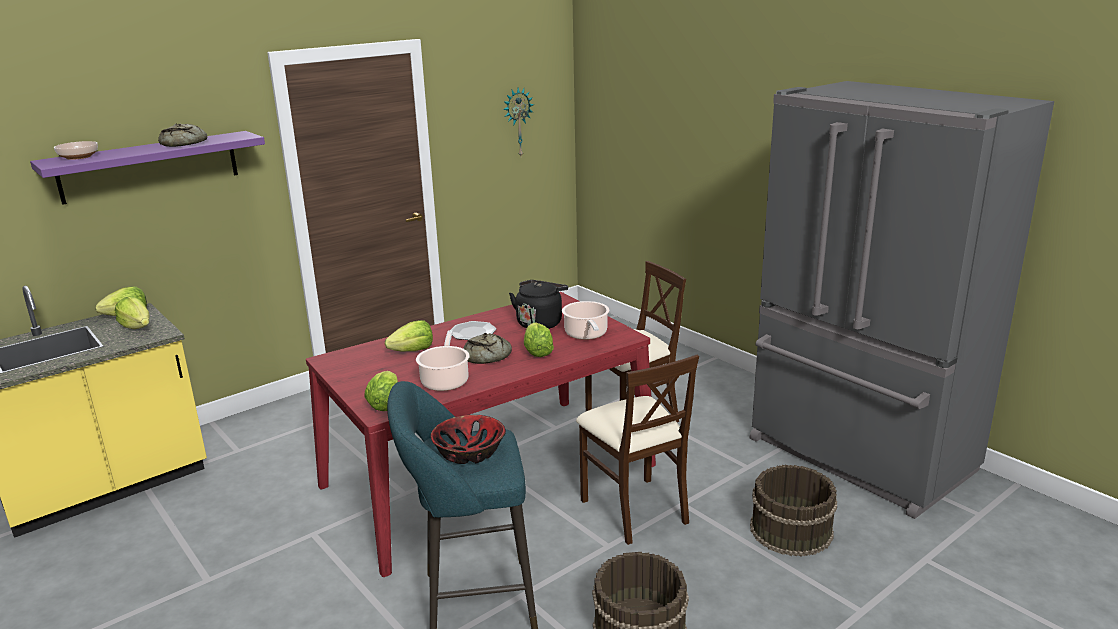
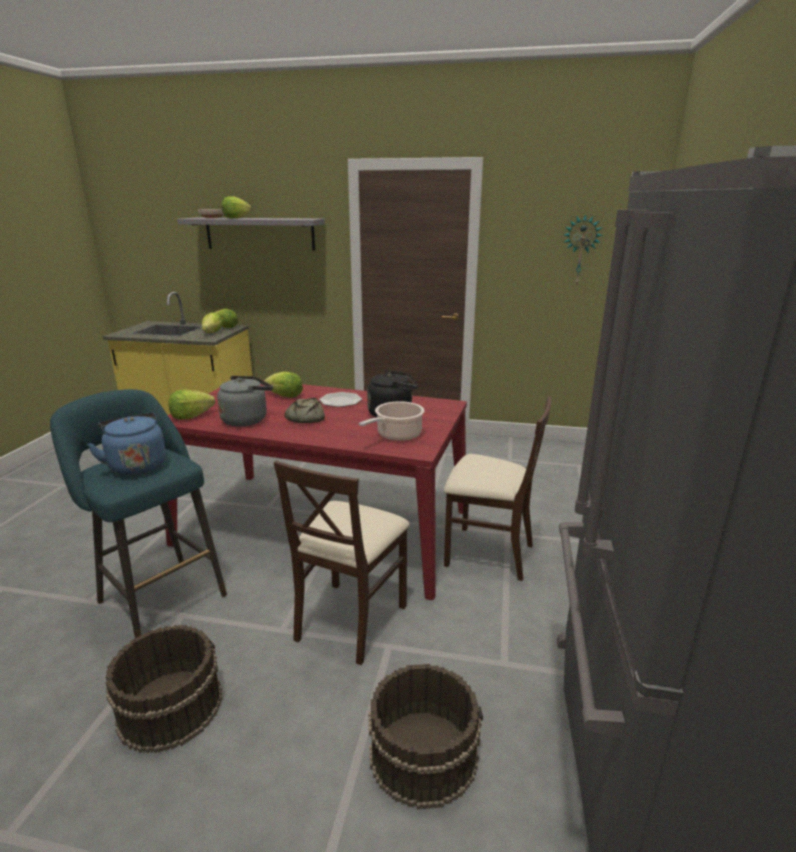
camera: 50 degrees right, 0 degrees up
(150, 166) = (260, 234): purple shelf -> grey shelf
(184, 143) = (270, 218): bread -> none
(445, 380) = (247, 419): cooking pot -> grey kettle
(469, 452) = (136, 465): bowl -> blue kettle
(537, 351) = (337, 430): lettuce -> lettuce (236, 218)

